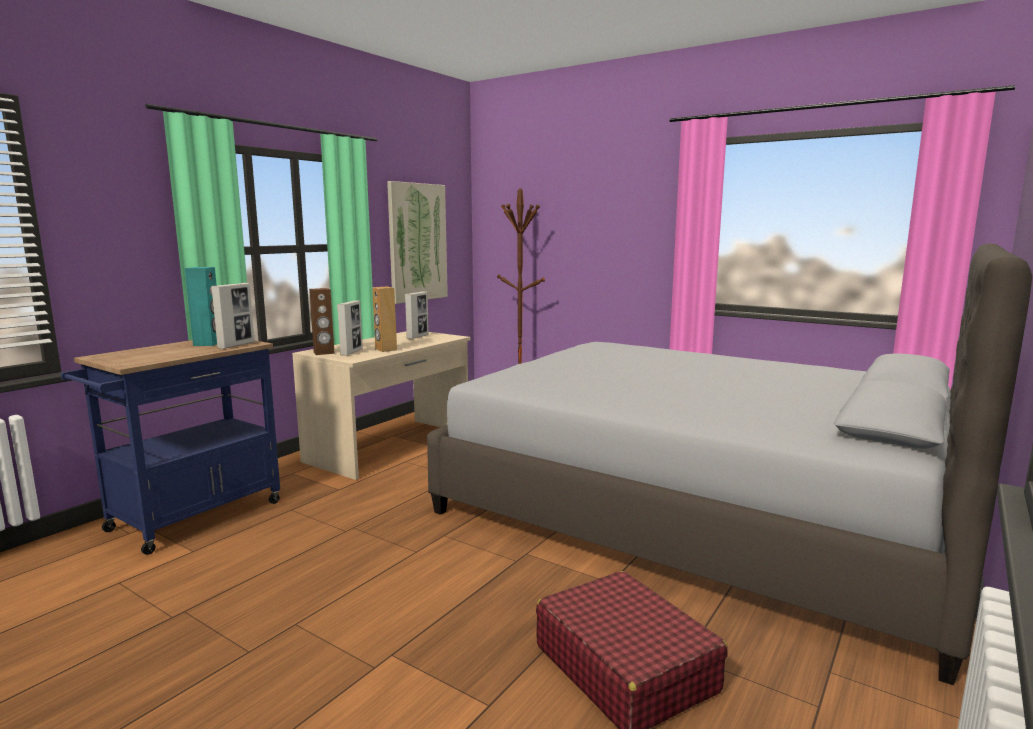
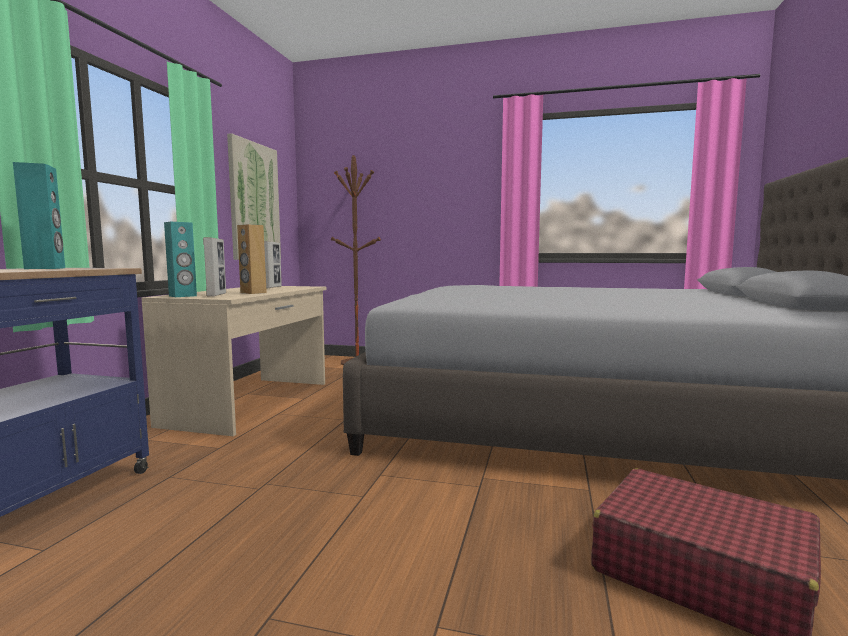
camera: 20 degrees left, 5 degrees down
(236, 345) = (92, 268): picture frame -> none
(324, 353) = (183, 296): brown speaker -> turquoise speaker

